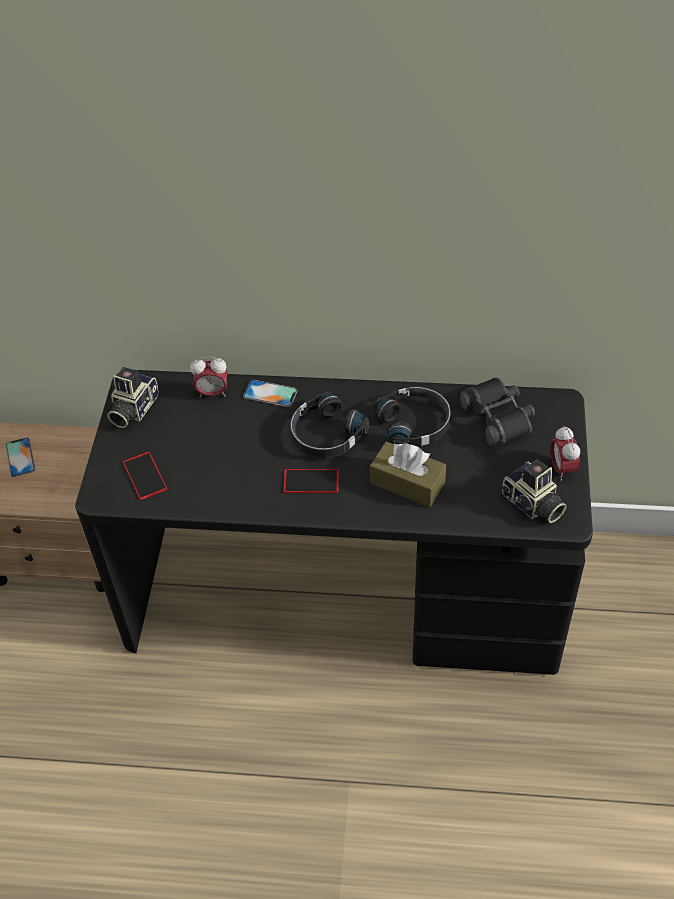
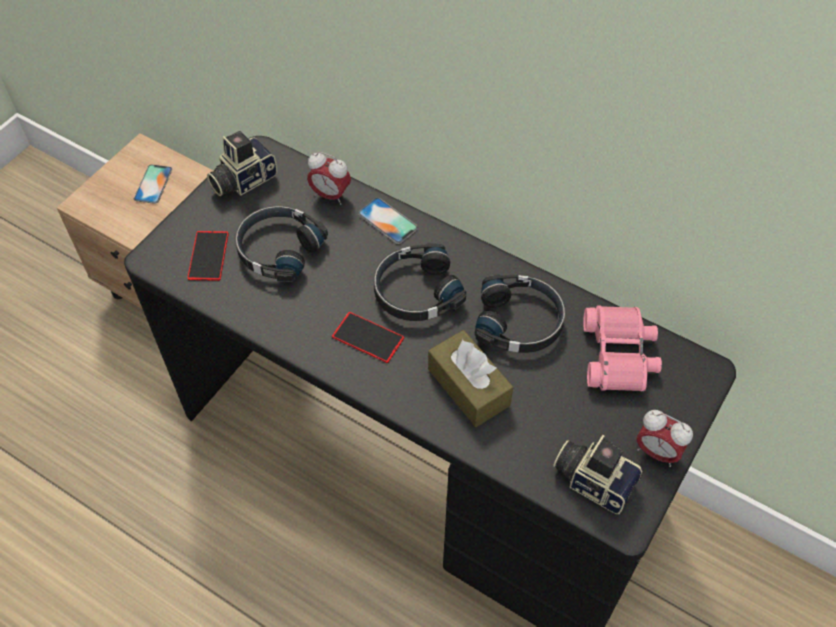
camera: 25 degrees right, 5 degrees up
(198, 448) = (278, 249): none -> black headphones
(498, 417) = (619, 355): black binoculars -> pink binoculars
(532, 505) = (594, 479): camera -> camera turned 135 degrees clockwise
(562, 469) = (656, 452): alarm clock -> alarm clock turned 75 degrees counterclockwise

